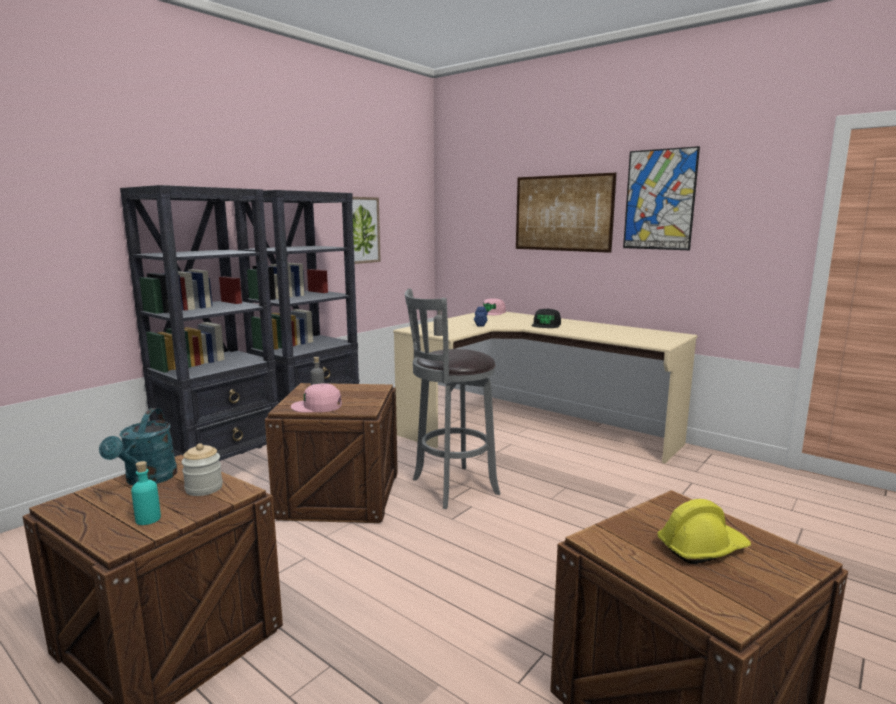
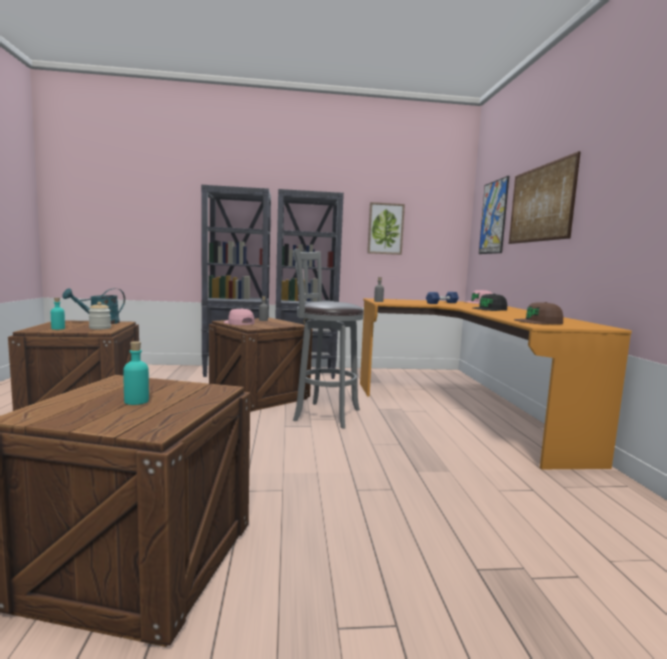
camera: 45 degrees right, 5 degrees down
(532, 429) = (467, 410): beige desk -> orange desk
(642, 339) = (538, 322): none -> brown cap
(659, 200) = (612, 171): picture -> picture (493, 217)
(702, 548) = (136, 401): yellow hard hat -> turquoise bottle

